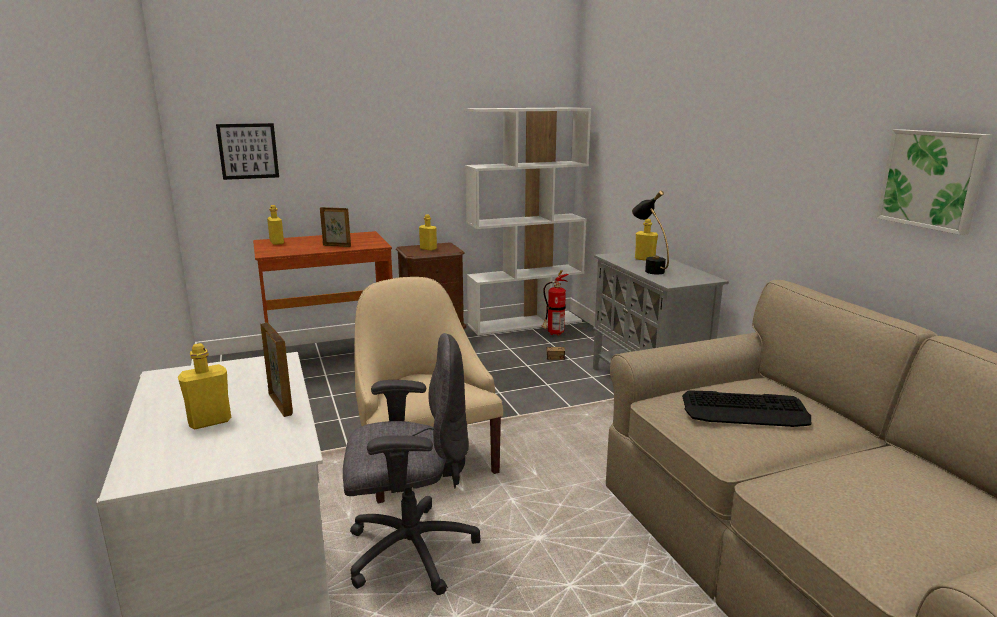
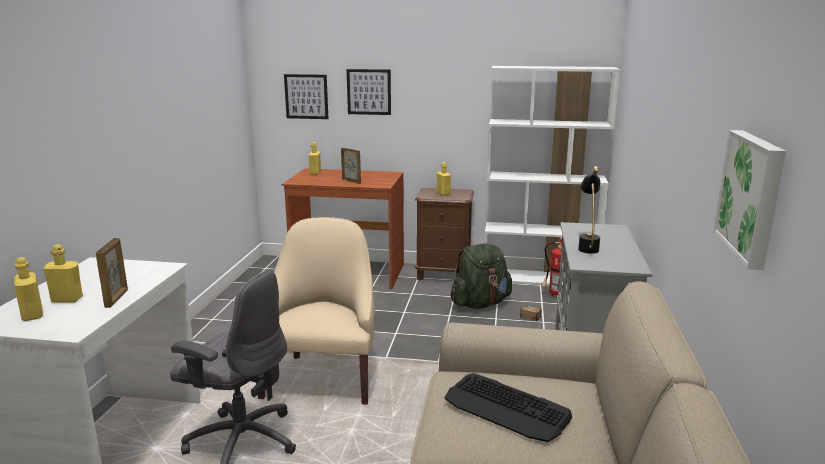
camera: 30 degrees right, 0 degrees up
(328, 142) = (369, 92): none -> picture
(499, 356) = (480, 304): none -> green backpack
(645, 259) = (603, 235): yellow bottle -> yellow bottle (32, 315)

